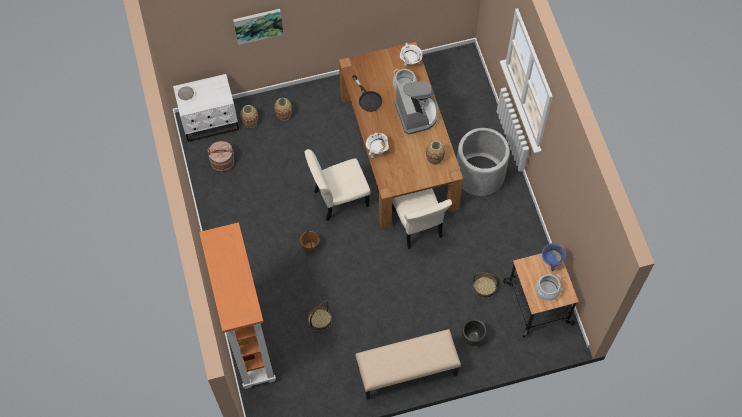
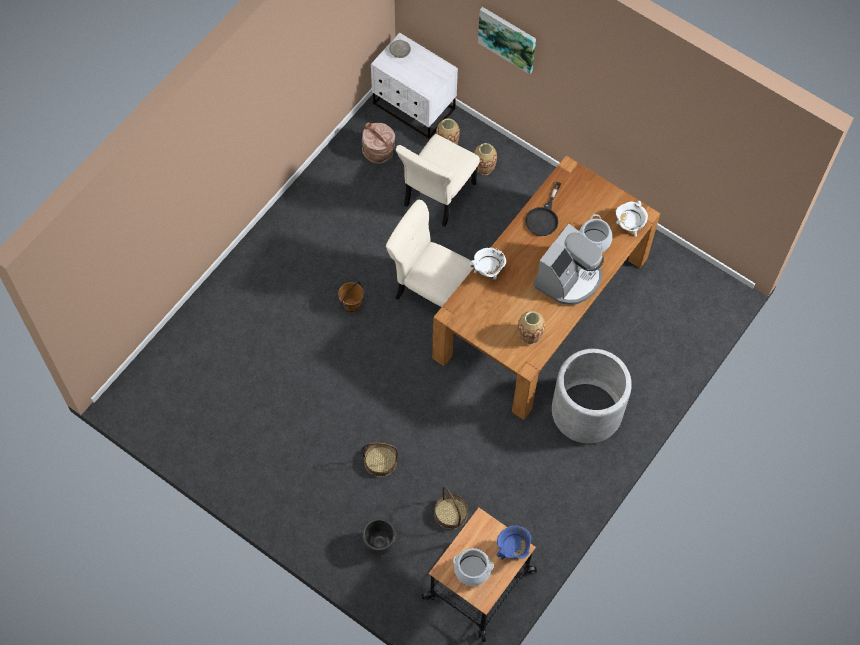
camera: 50 degrees right, 0 degrees up
(249, 342) = (196, 325): orange bookcase -> none
(320, 320) = (275, 374): basket -> basket (380, 461)
(407, 372) = (285, 503): beige bench -> none
(417, 226) = (467, 392): beige chair -> beige chair (437, 196)

